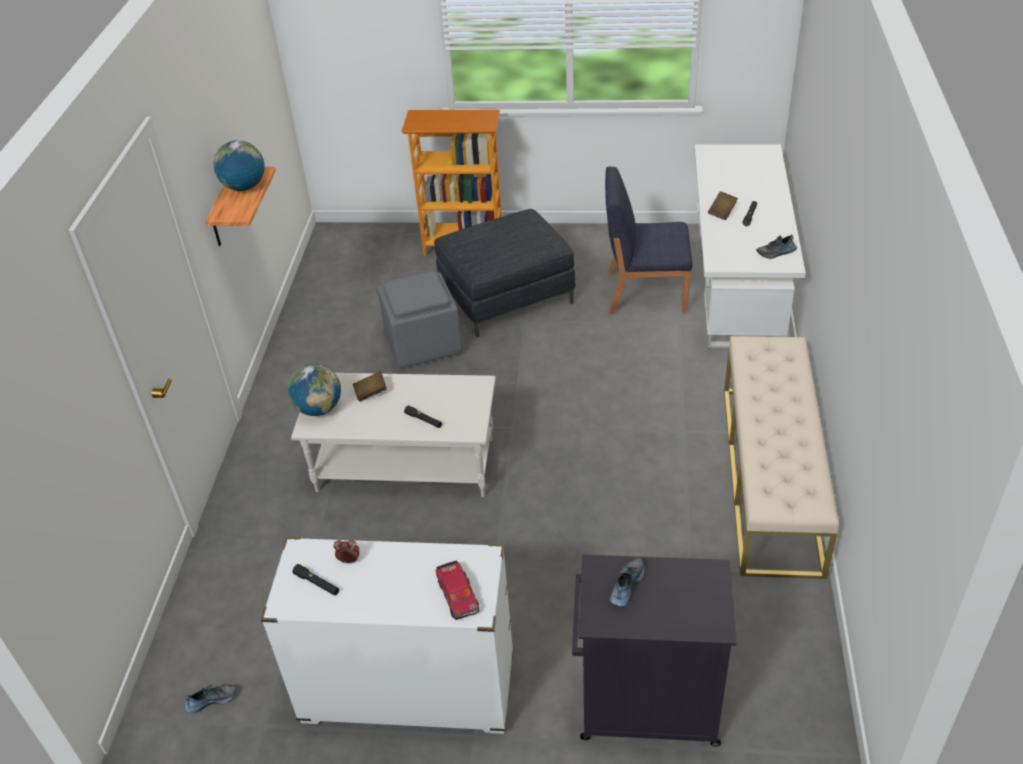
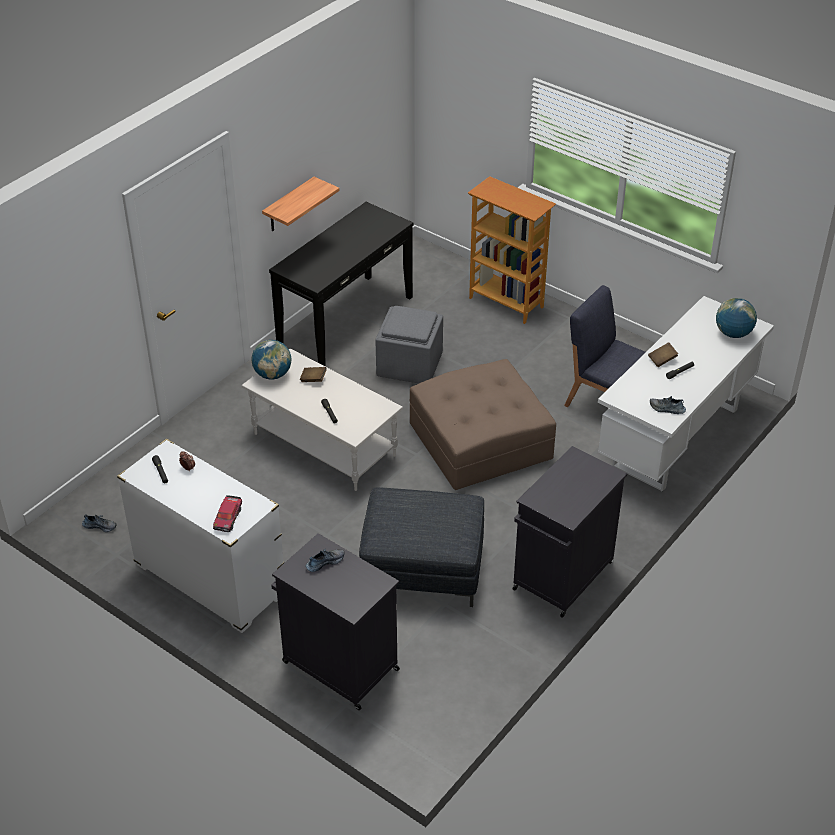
camera: 30 degrees right, 0 degrees up
(244, 187) = (306, 195): globe -> globe (733, 333)
(314, 329) = (345, 320): none -> black console table
(506, 296) = (501, 357): grey ottoman -> grey ottoman (423, 568)
(563, 383) = (480, 441): none -> brown ottoman
(771, 477) = (562, 577): beige bench -> black cabinet

